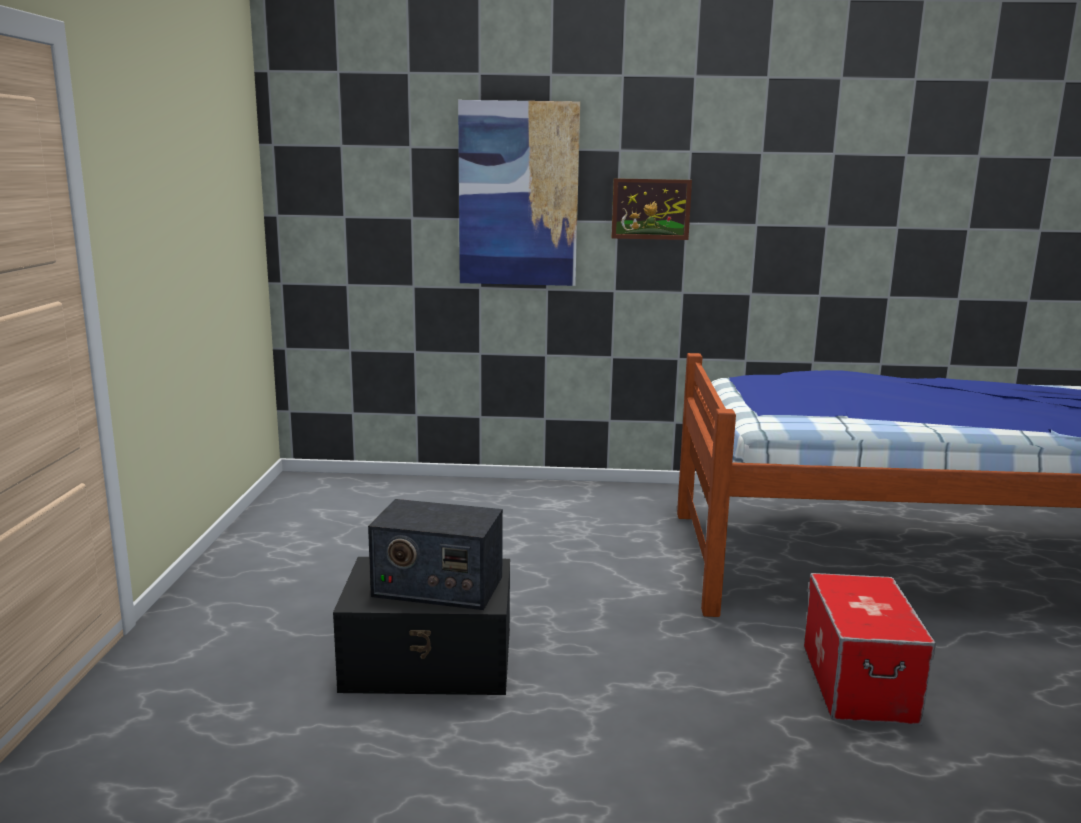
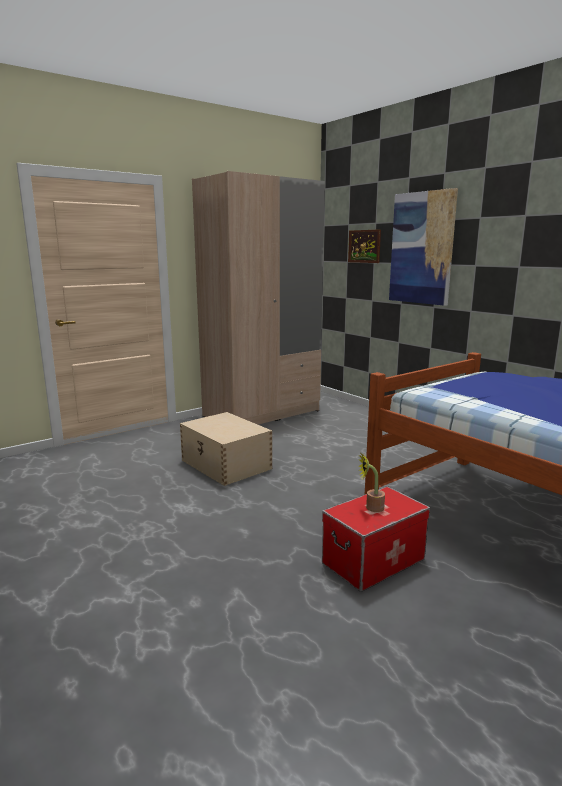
camera: 50 degrees right, 0 degrees up
(283, 545) = (262, 413): none -> beige wardrobe
(430, 660) = (226, 465): black storage box -> beige storage box
(437, 586) = (225, 428): radio -> none
(651, 209) = (495, 256): picture -> picture (364, 246)
(864, 607) = (371, 508): none -> potted plant

